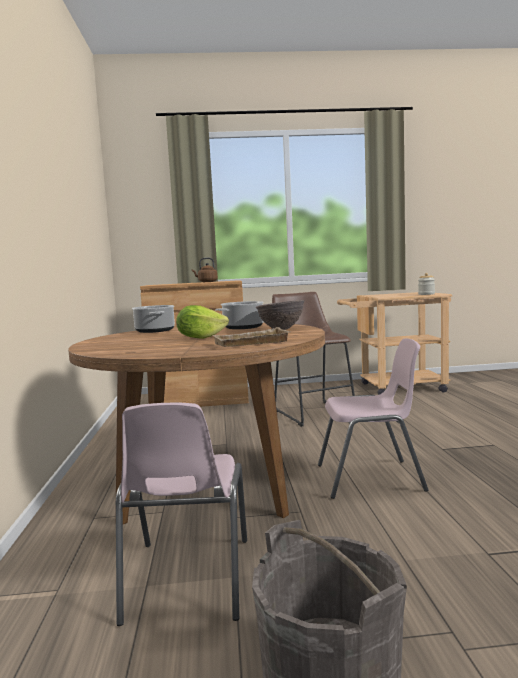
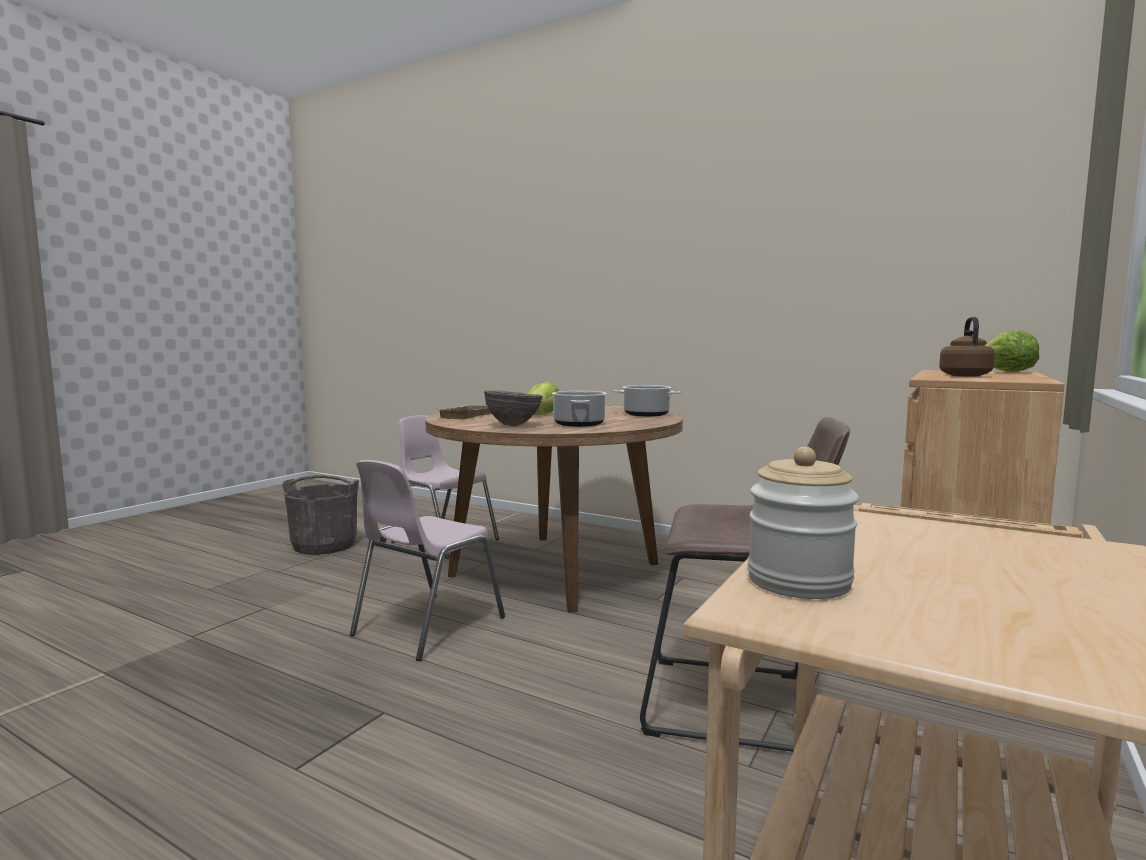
camera: 125 degrees right, 0 degrees up
(161, 284) = (1007, 372): none -> lettuce

